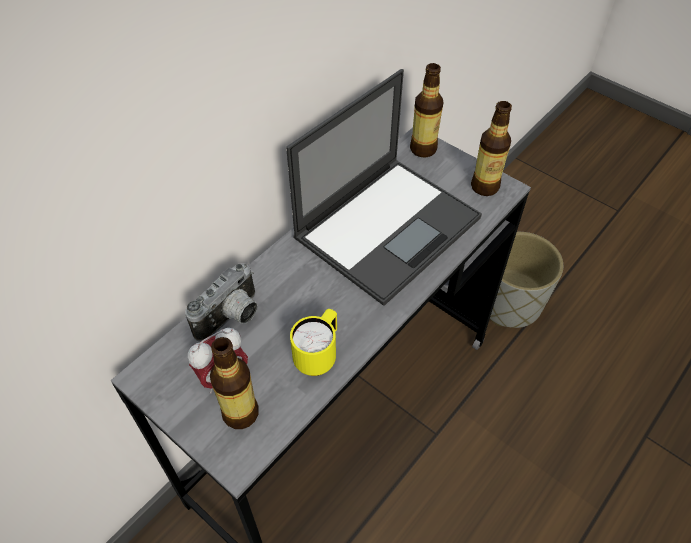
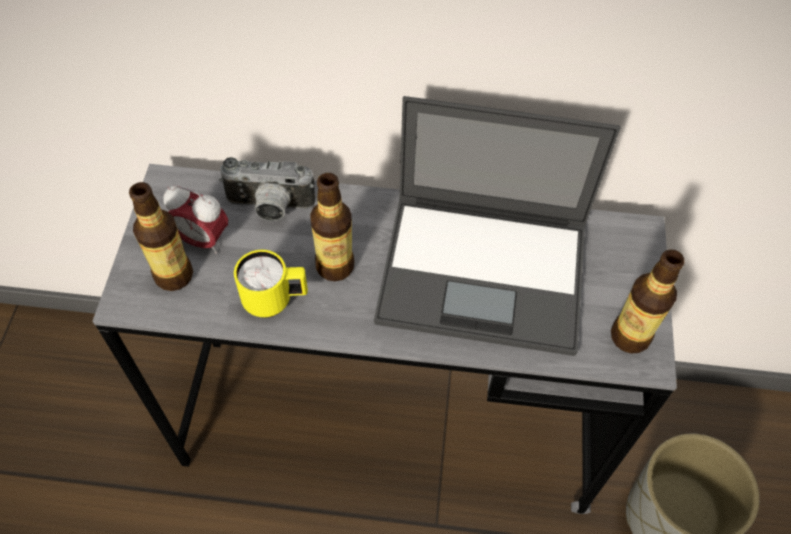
camera: 55 degrees right, 5 degrees up
(423, 149) = (632, 244): bottle -> bottle (335, 266)

